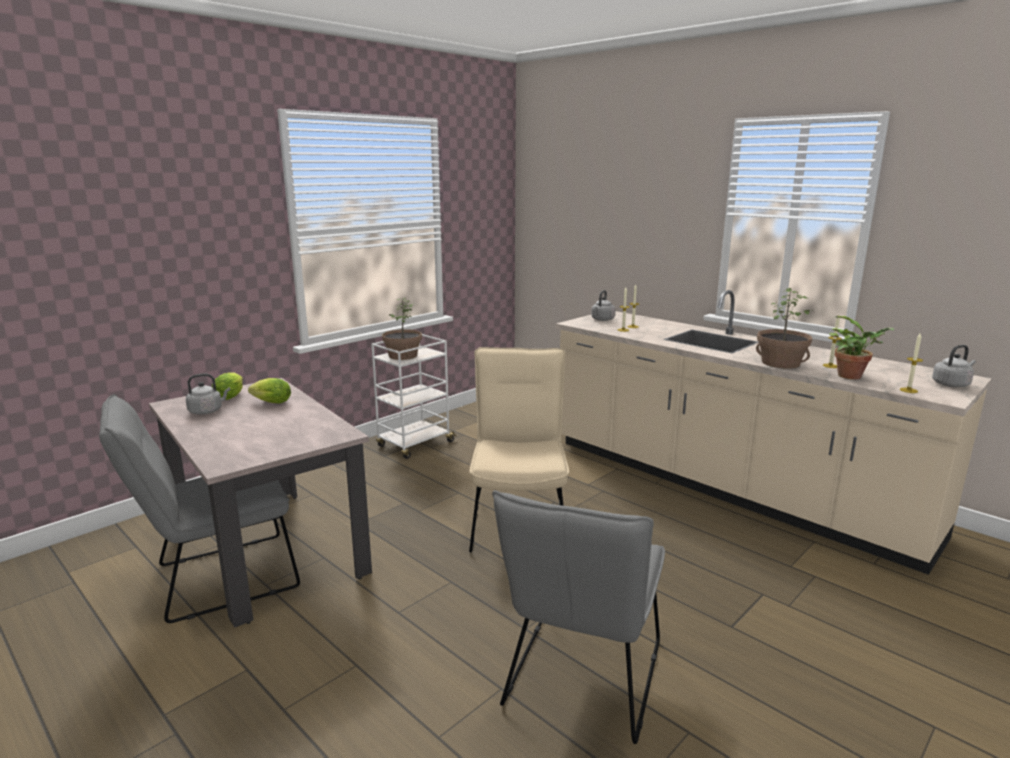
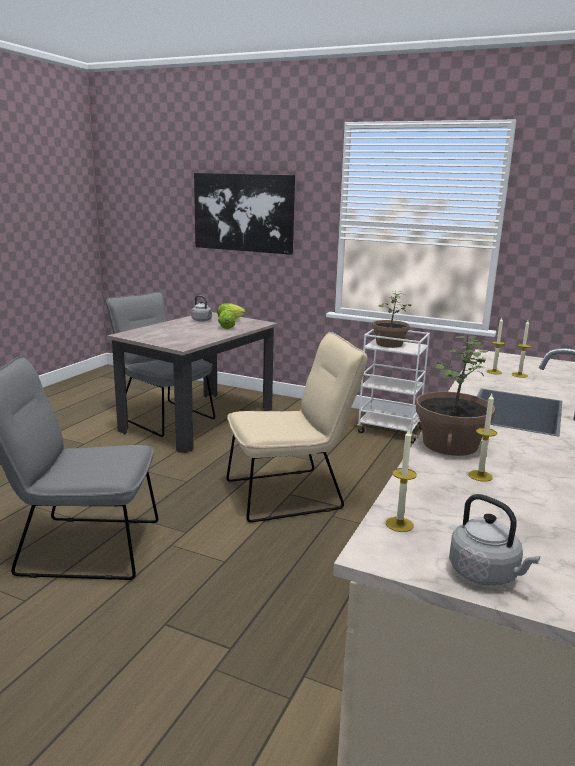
camera: 70 degrees right, 0 degrees up
(142, 239) = (243, 212): none -> picture
(602, 320) = (528, 363): grey kettle -> none
(853, 376) = (435, 487): potted plant -> none

